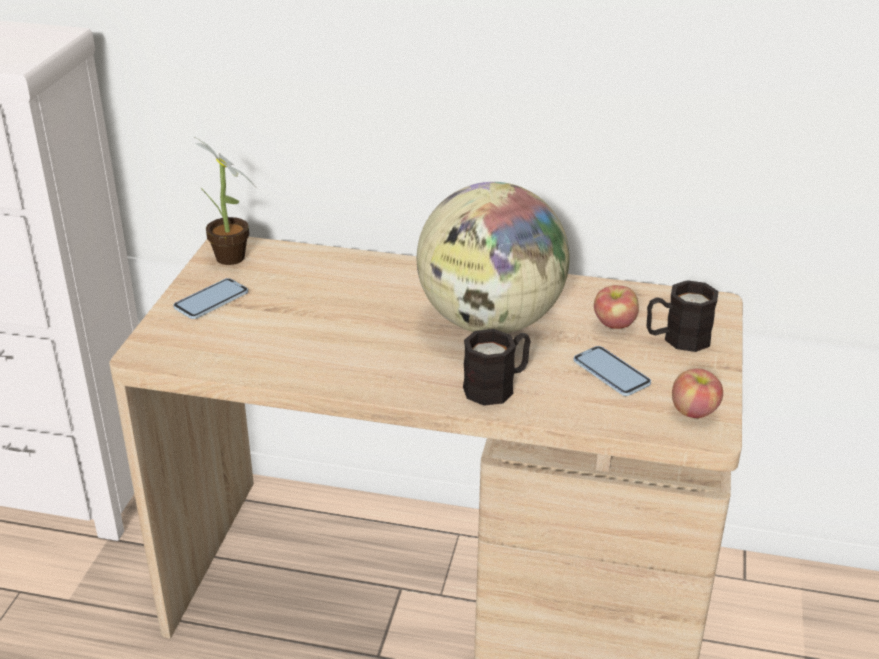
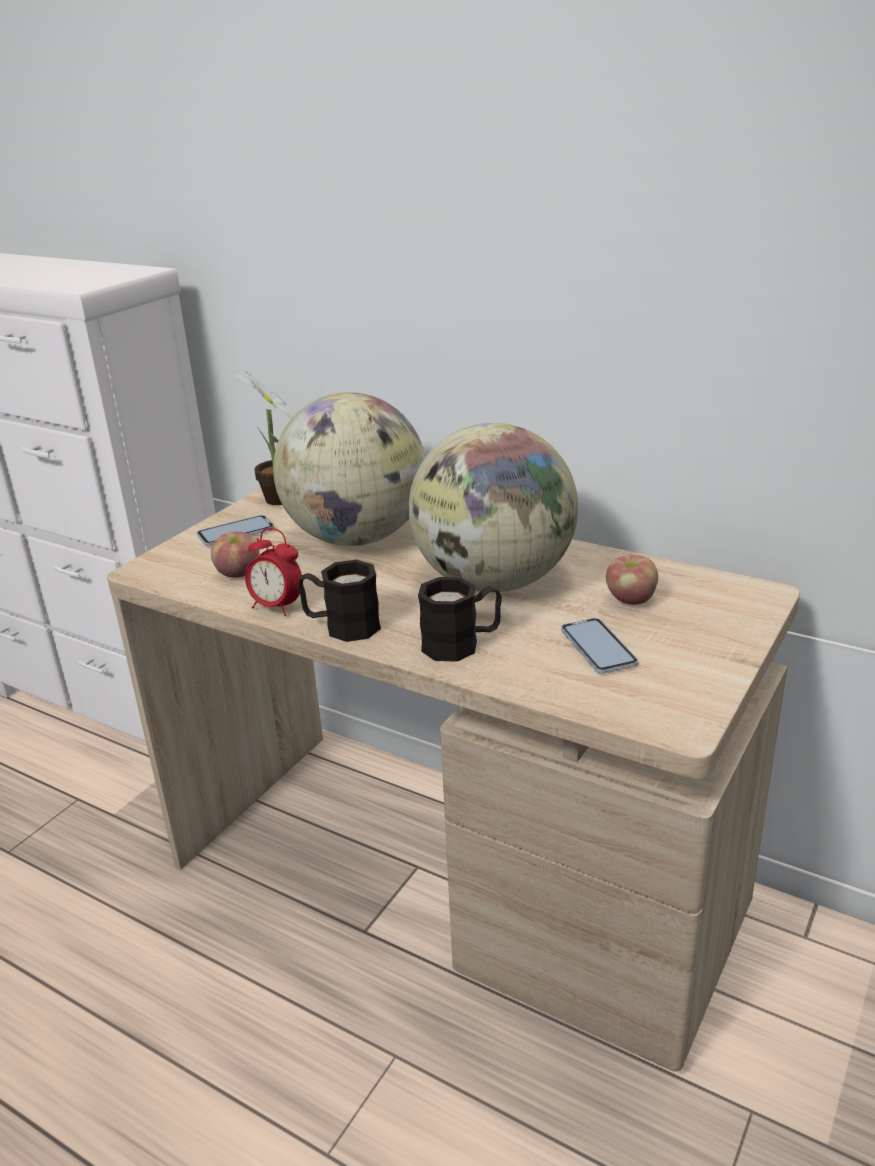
camera: 20 degrees right, 5 degrees down
(308, 374) = (277, 607): none -> alarm clock
(337, 292) = (357, 538): none -> globe
(677, 339) = (697, 623): black mug -> black mug (341, 626)
(694, 411) = (675, 702): apple -> apple (239, 573)

